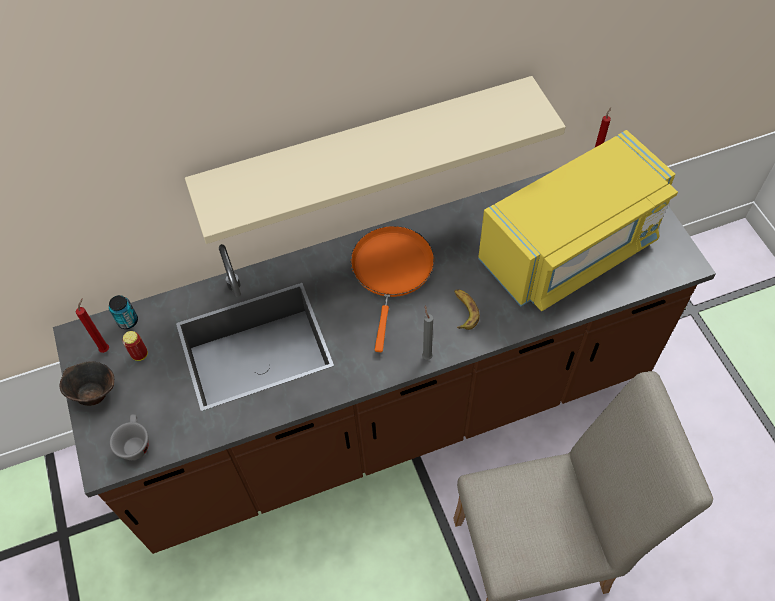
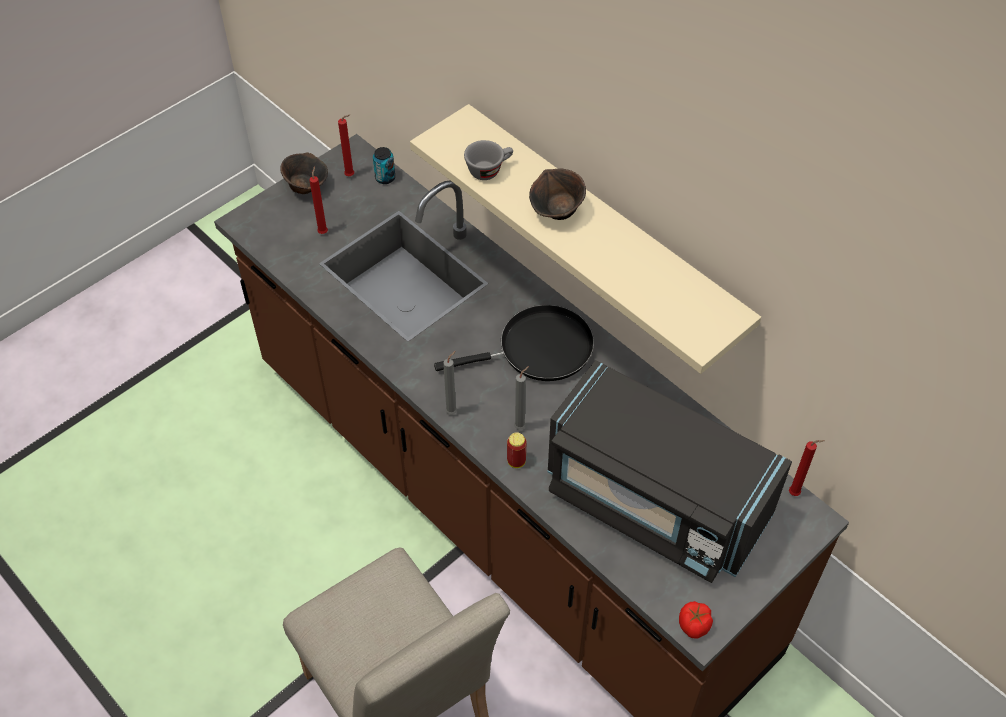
camera: 65 degrees right, 5 degrees down
(135, 443) = (270, 233): grey cup -> grey cup (489, 169)
(140, 354) = (355, 200): can -> can (516, 461)
(163, 394) = (323, 231): none -> red candle
(358, 158) = (557, 212): none -> brown bowl
(391, 271) = (539, 349): orange frying pan -> black frying pan
(463, 311) = (521, 426): banana -> grey candle
(570, 249) = (654, 502): yellow microwave -> black microwave
(682, 266) = (693, 626): none -> tomato

